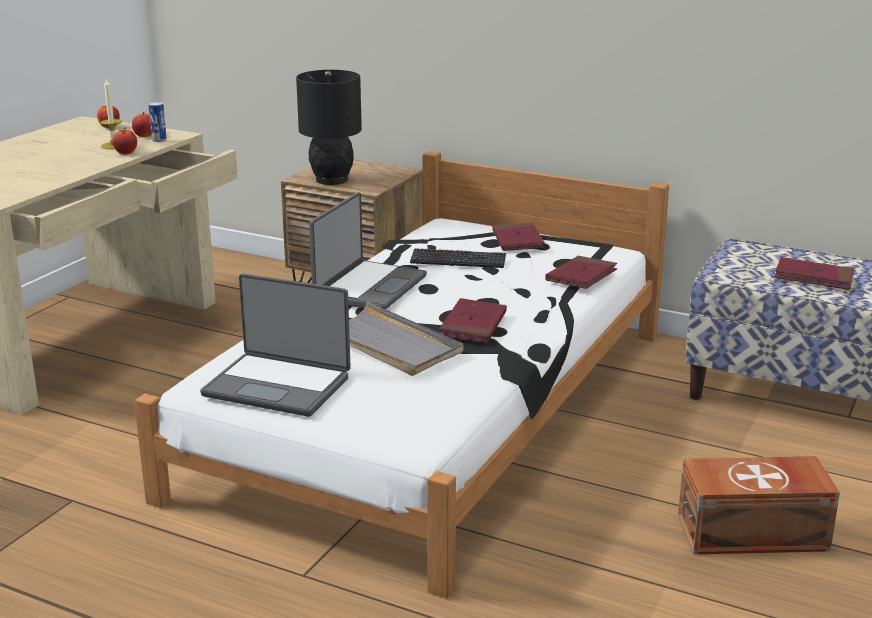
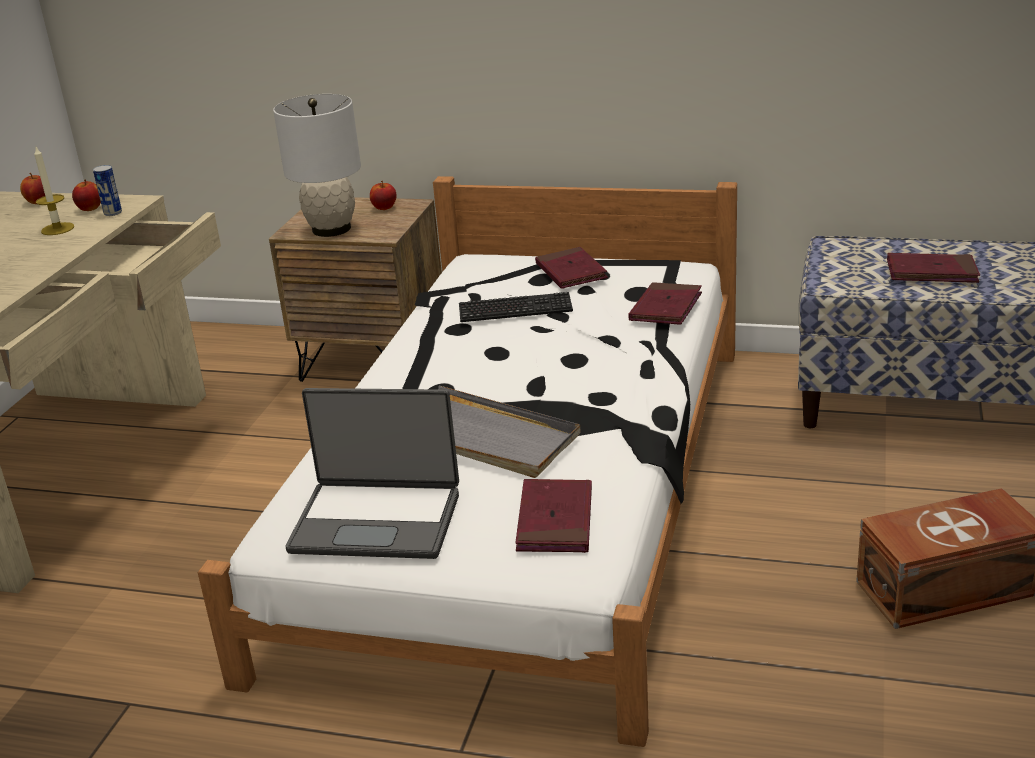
camera: 10 degrees left, 5 degrees up
(126, 153) = (78, 237): apple -> apple (384, 208)
(331, 180) = (331, 229): black table lamp -> white table lamp
(368, 287) = (425, 363): laptop -> none
(473, 325) = (574, 395): red book -> red book (555, 521)

